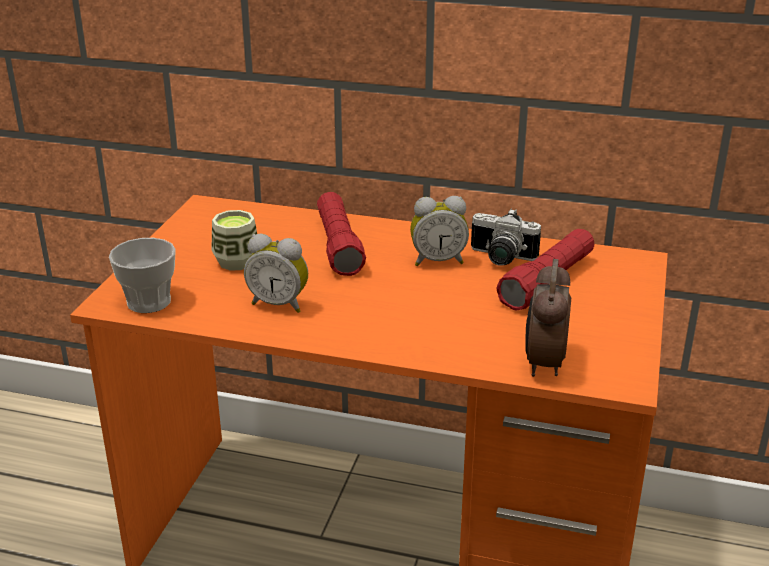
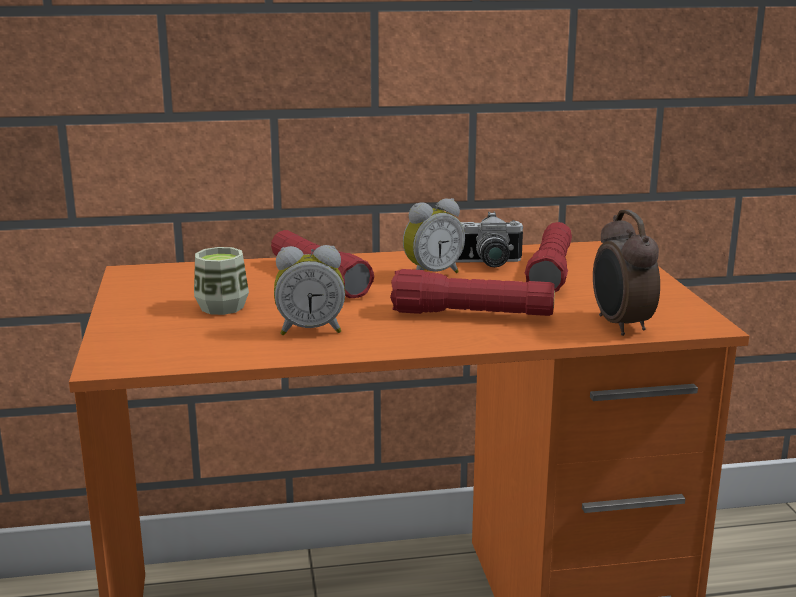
camera: 25 degrees left, 10 degrees down
(149, 302) = (158, 354): cup -> none
(425, 318) = (472, 315): none -> red flashlight

